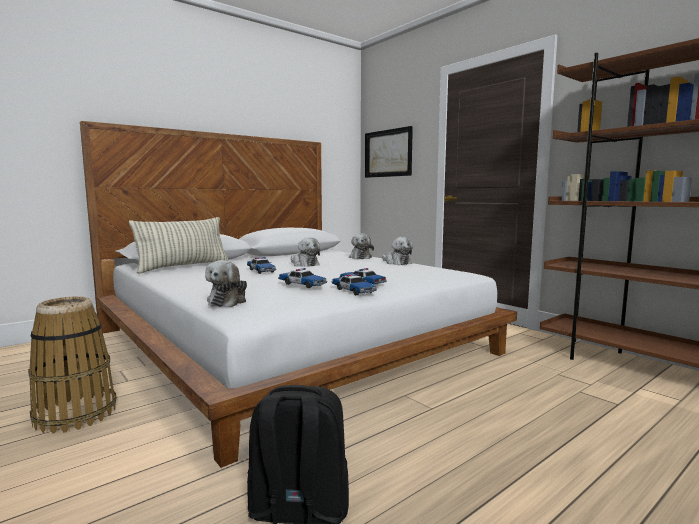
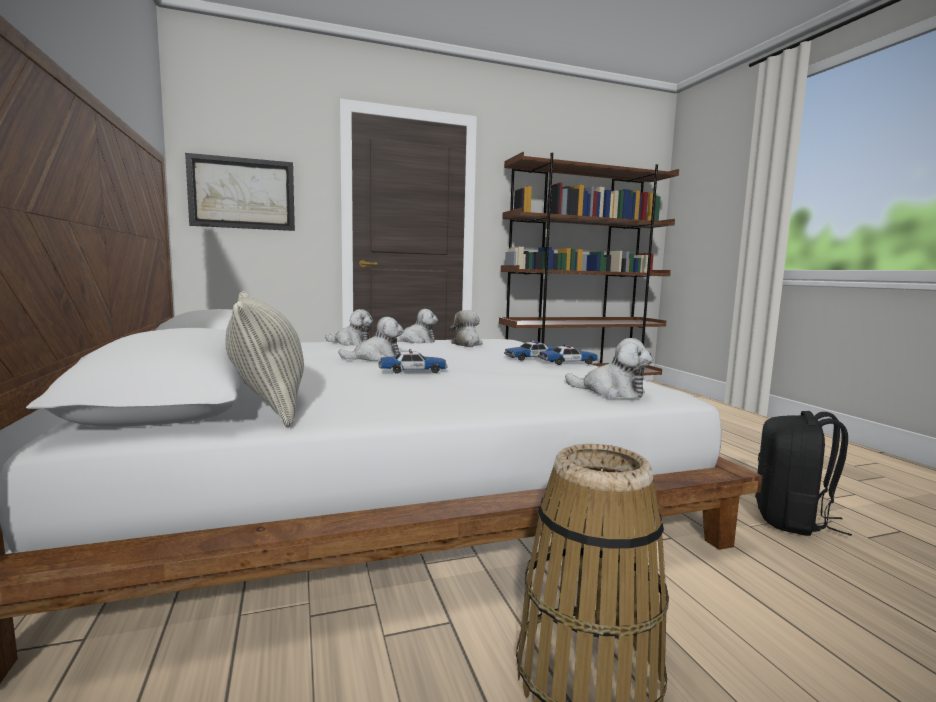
camera: 70 degrees left, 0 degrees up
(302, 284) = (536, 367): toy car -> none
(405, 270) = (466, 344): none -> plush toy

